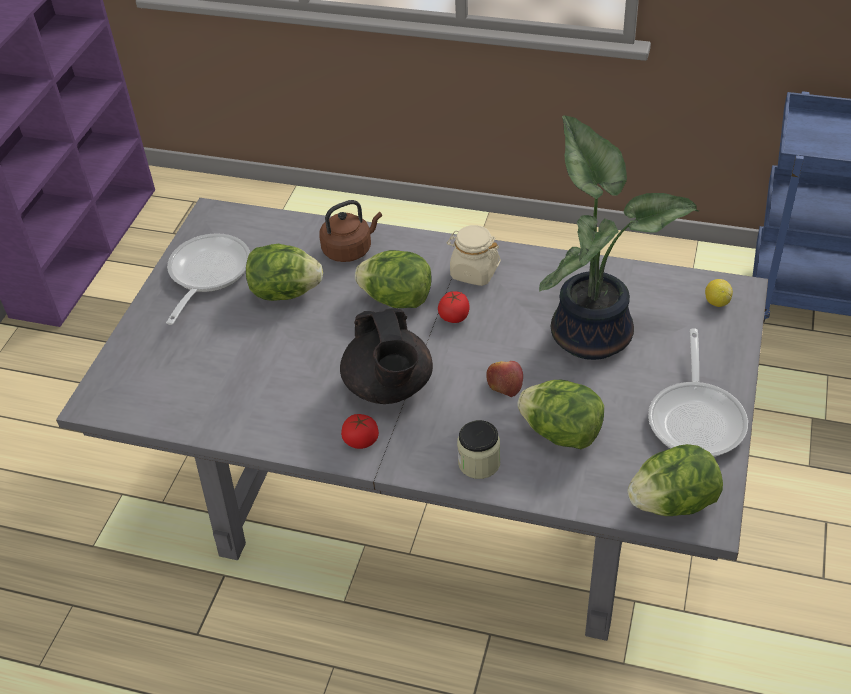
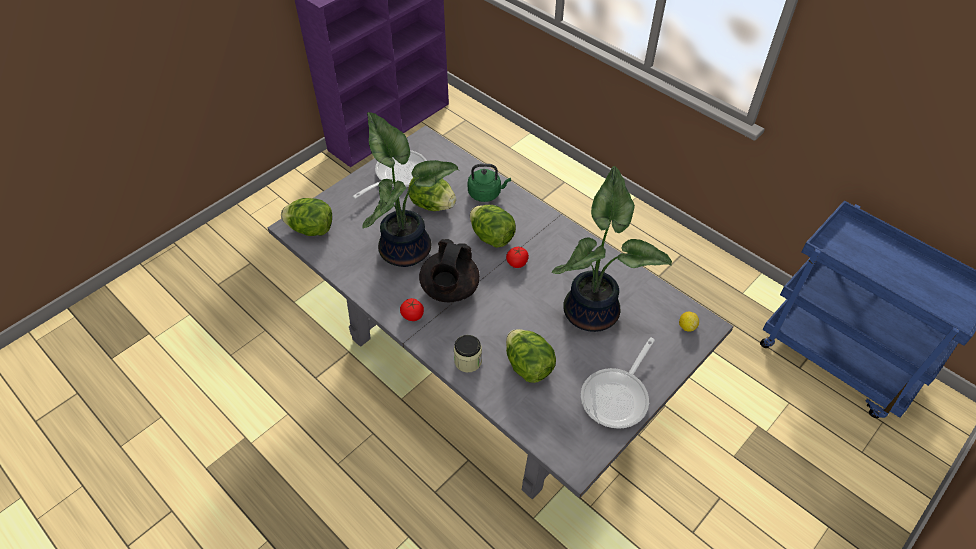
camera: 25 degrees right, 5 degrees up
(289, 360) = (407, 247): none -> potted plant
(350, 249) = (486, 193): brown kettle -> green kettle
(474, 272) = (548, 239): beige jar -> none
(504, 383) = (517, 318): apple -> none
(673, 502) = (563, 443): lettuce -> lettuce (311, 229)

